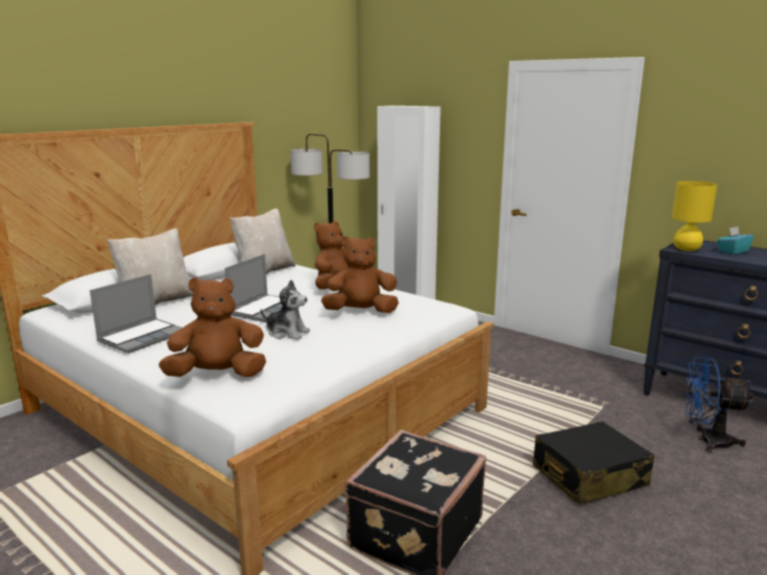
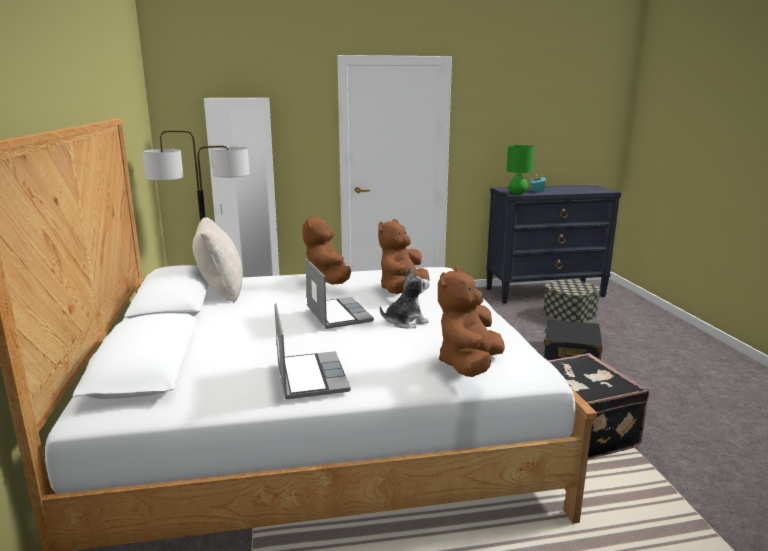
camera: 50 degrees left, 0 degrees up
(156, 302) = (205, 351): beige pillow -> none
(686, 249) = (517, 193): yellow table lamp -> green table lamp
(707, 441) = (569, 314): blue fan -> storage box

